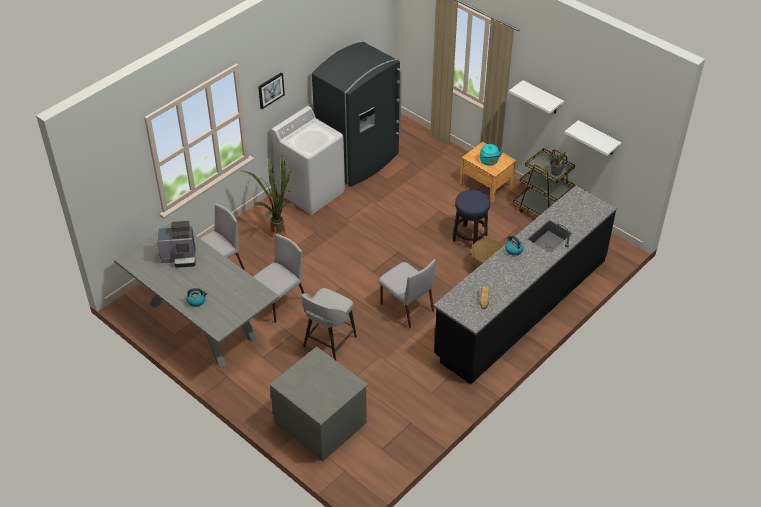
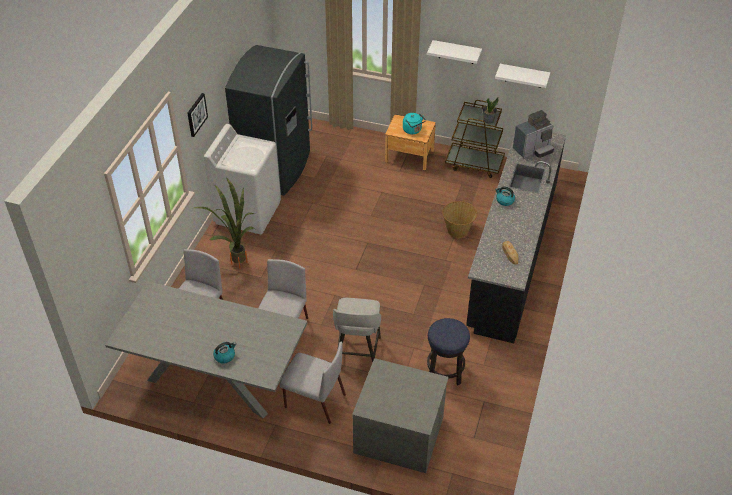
camera: 25 degrees left, 0 degrees up
(180, 257) = (178, 317): coffee machine -> coffee machine (533, 149)
(406, 307) = (409, 292): grey chair -> grey chair (314, 401)
(470, 237) = (425, 207): stool -> stool (445, 371)

